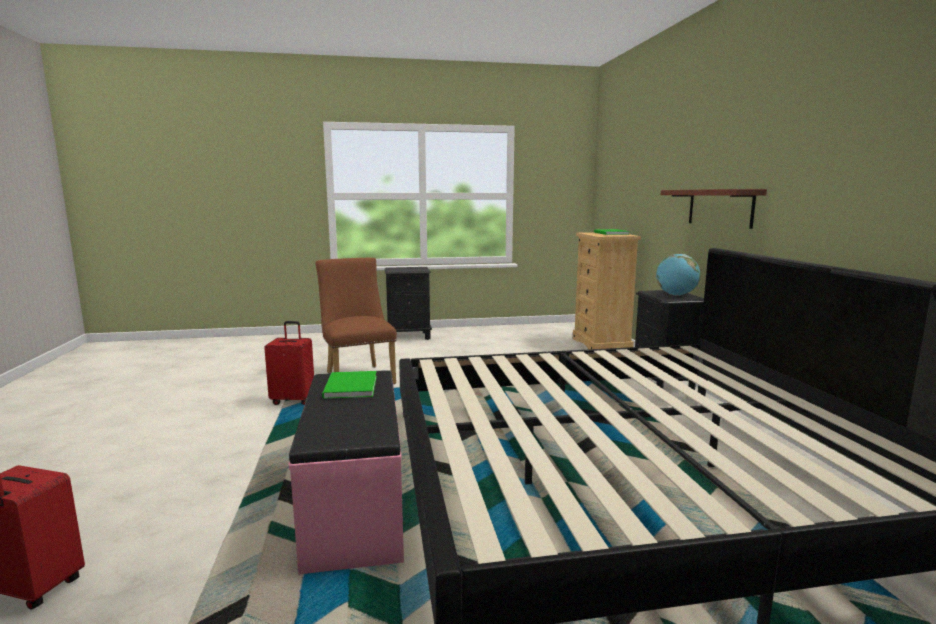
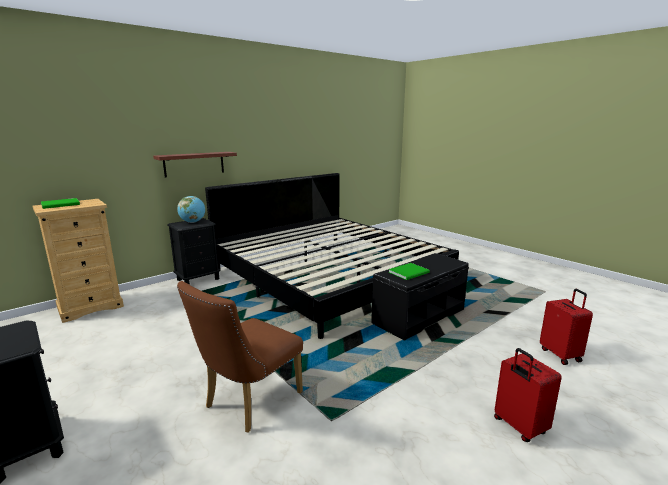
camera: 120 degrees left, 5 degrees up
(294, 400) = (340, 407): red suitcase -> red suitcase (519, 427)
(357, 505) = (418, 316): pink bench -> black bench

